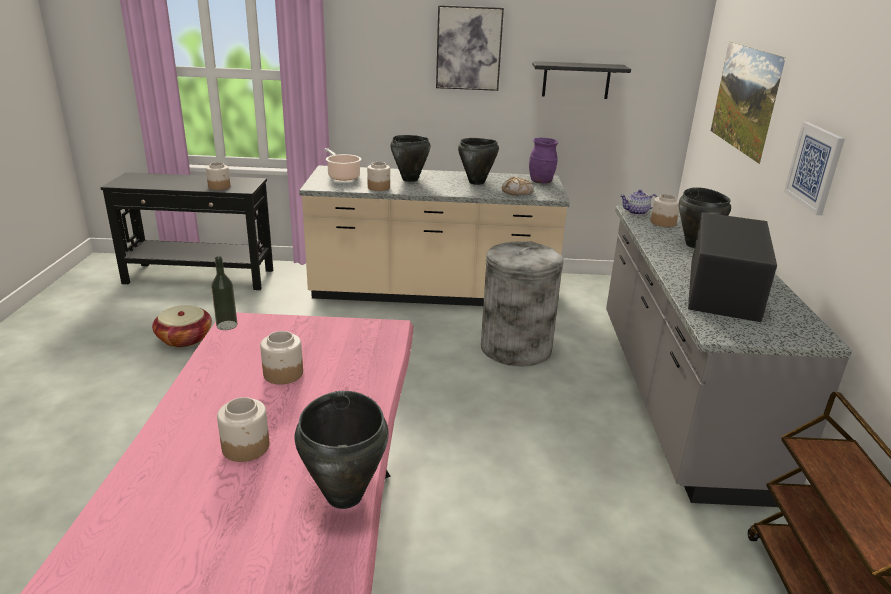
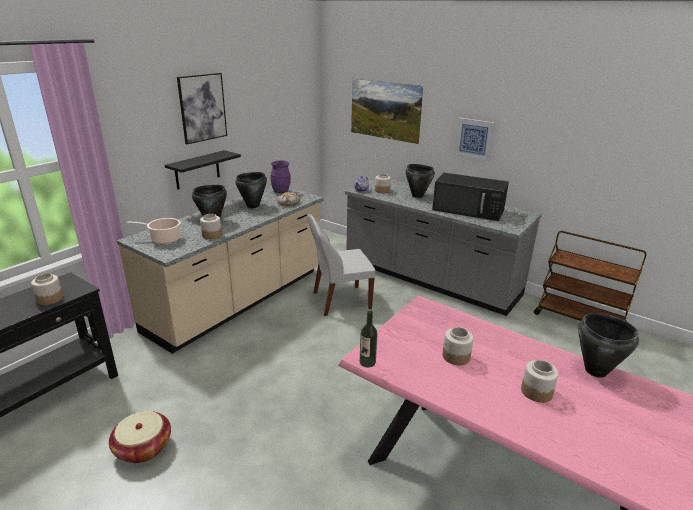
camera: 55 degrees left, 0 degrees up
(516, 347) = (339, 301): grey trash can -> white chair
(576, 80) = (267, 117): black shelf -> black shelf (197, 170)
(722, 288) = (469, 210): black microwave -> black microwave turned 150 degrees clockwise

